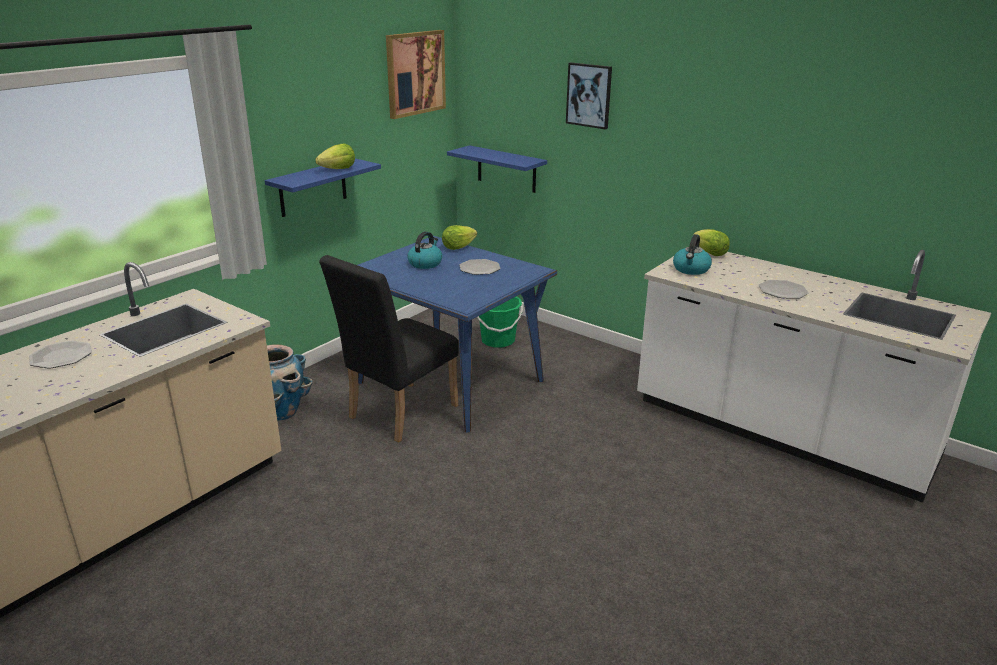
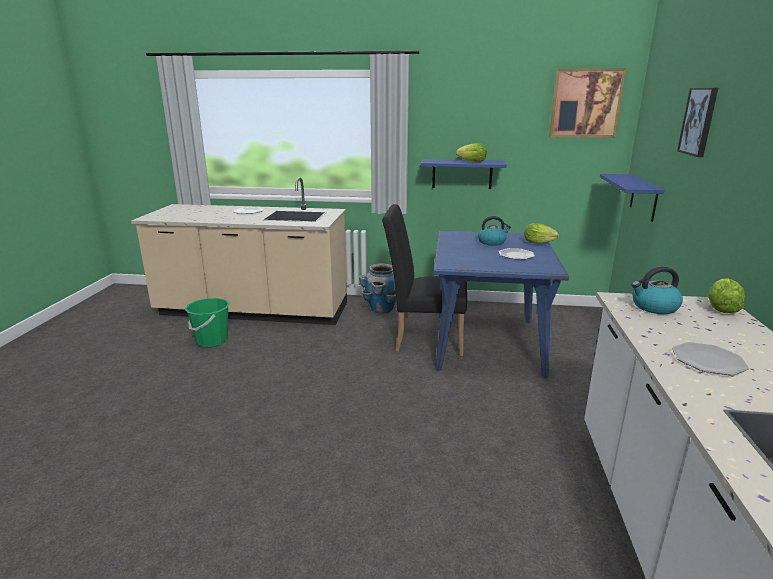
camera: 60 degrees right, 5 degrees down
(497, 340) = (570, 342): green bucket -> green bucket (212, 341)

